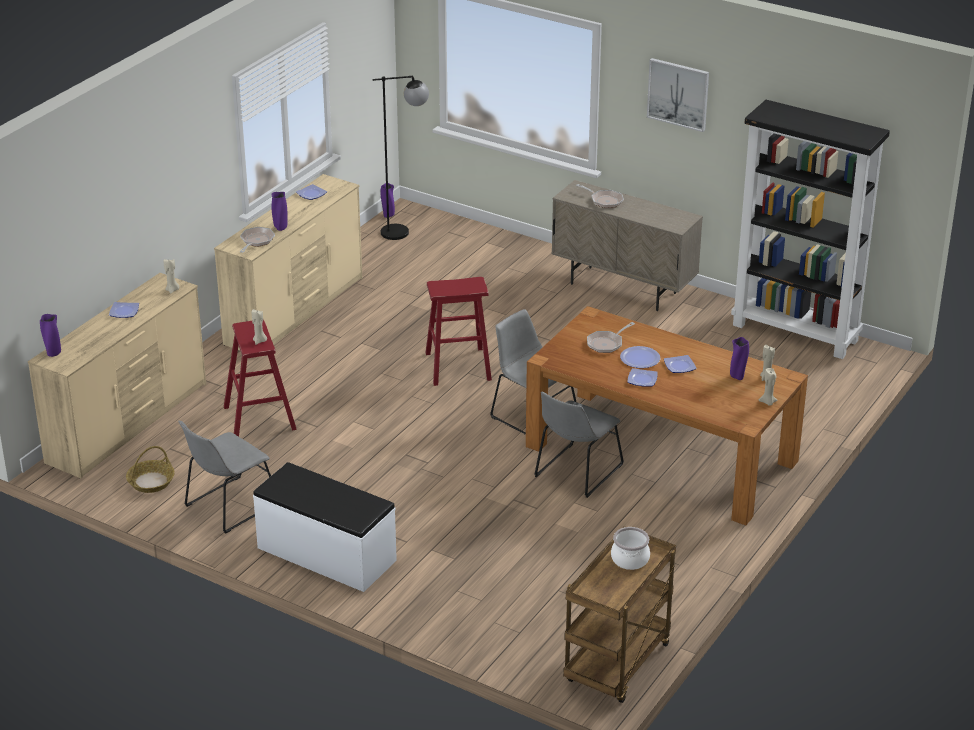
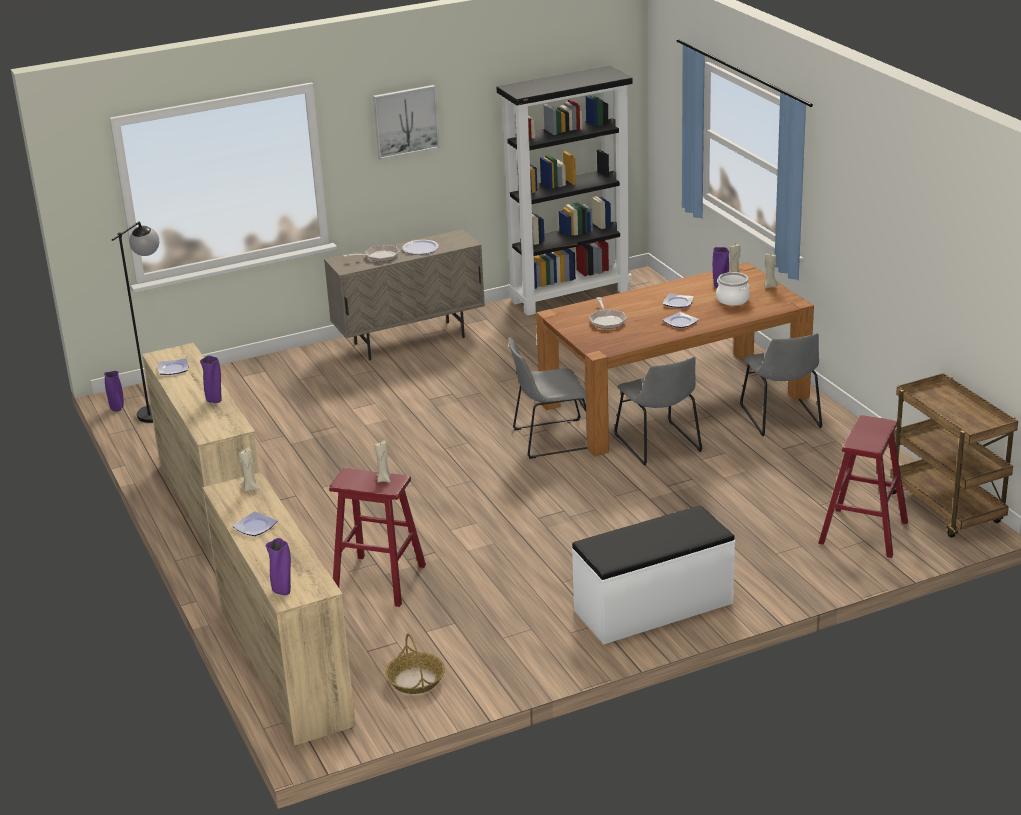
camera: 55 degrees left, 5 degrees down
(229, 506) = (514, 642): grey chair -> grey chair (781, 418)
(256, 241) = (221, 419): frying pan -> none
(458, 366) = (427, 450): red stool -> red stool (863, 532)
(630, 559) = (937, 401): cooking pot -> cooking pot (733, 299)
(640, 358) = (647, 314): plate -> plate (420, 248)

